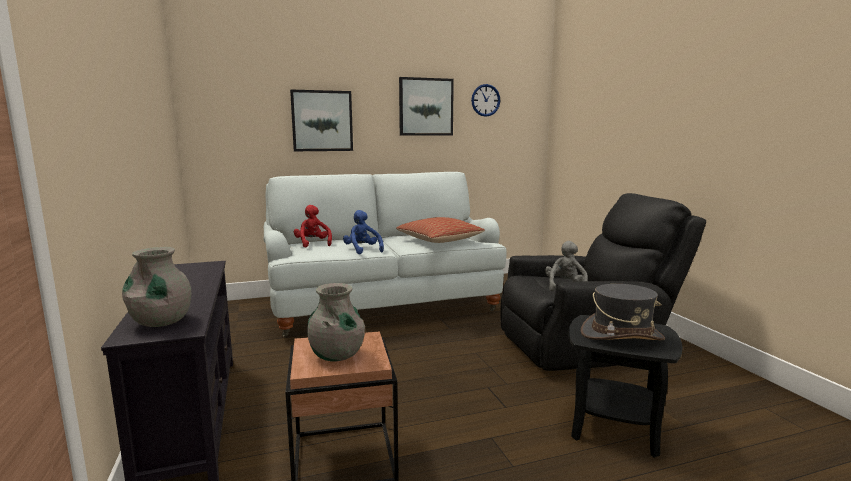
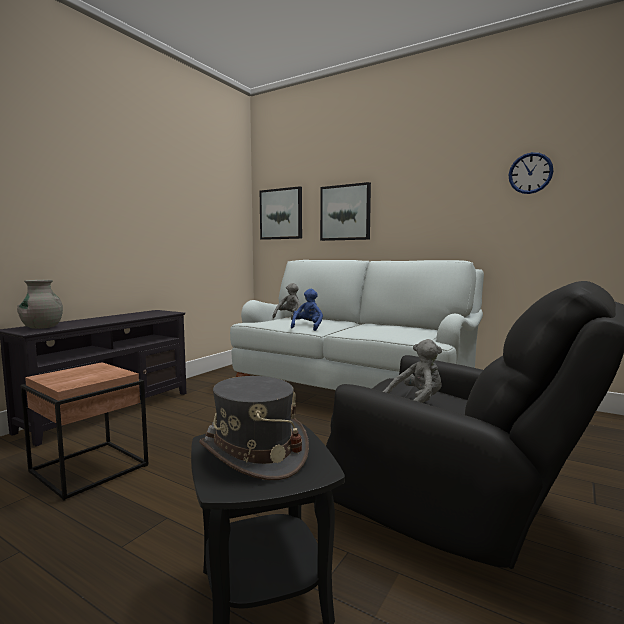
camera: 50 degrees right, 5 degrees down
(313, 244) = (289, 317): red plush toy -> grey plush toy
(337, 355) = (75, 375): grey vase -> none
(426, 107) = (448, 190): picture -> picture (281, 214)
(439, 240) = (387, 331): pillow -> none

